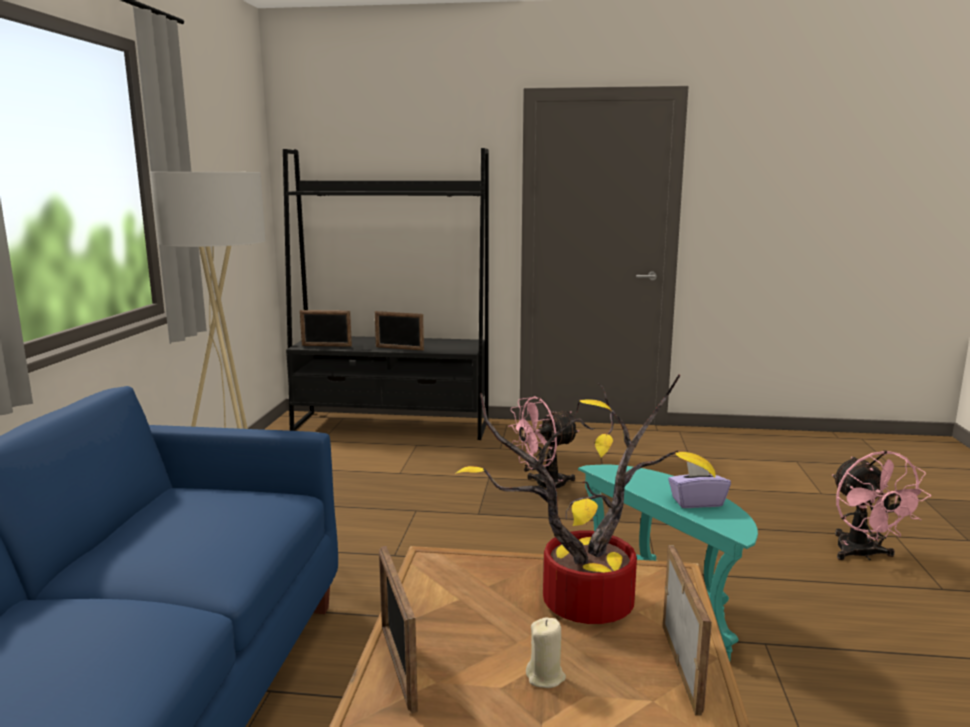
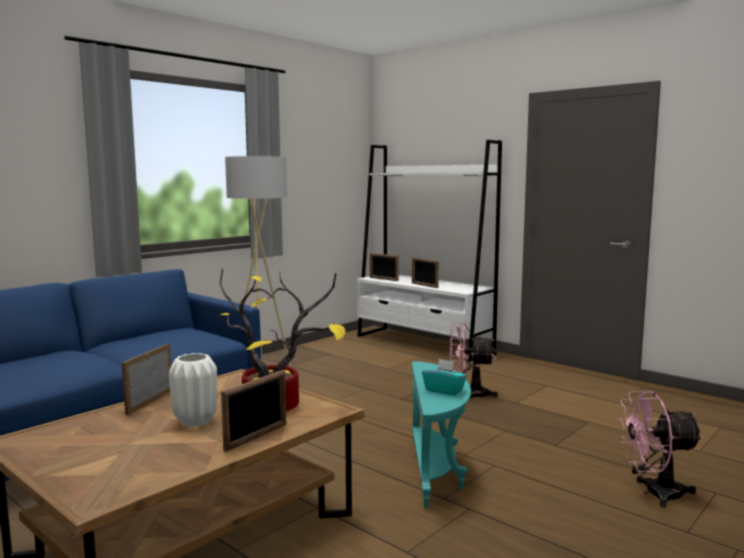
camera: 35 degrees right, 5 degrees down
(392, 425) = (423, 343): black bookcase -> white bookcase
(545, 676) = (195, 421): beige candle -> white vase
(697, 502) = (444, 390): purple tissue box -> turquoise tissue box
(862, 555) = (654, 493): pink fan -> pink fan turned 60 degrees clockwise

